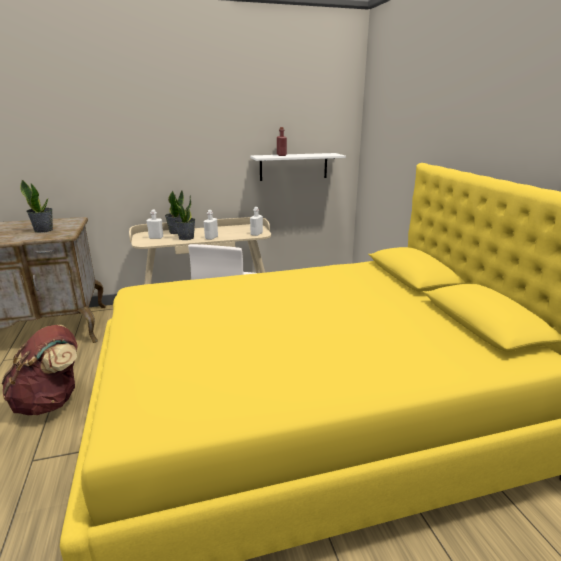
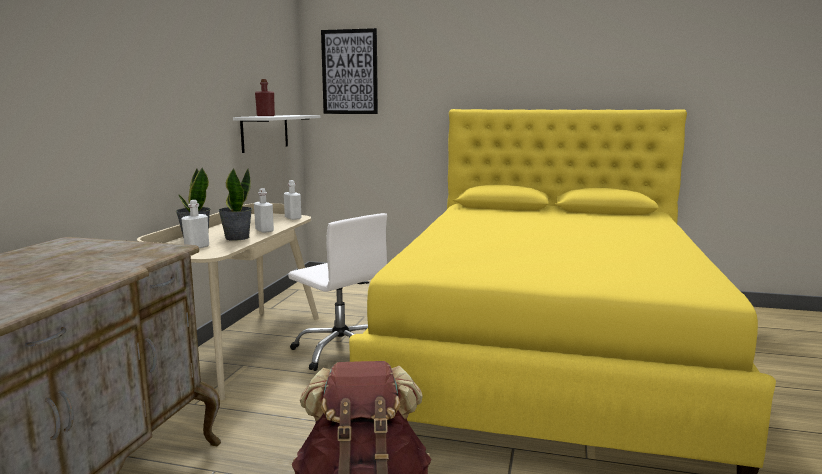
camera: 60 degrees left, 10 degrees down
(44, 230) = (97, 256): potted plant -> none
(381, 117) = (349, 72): none -> picture

